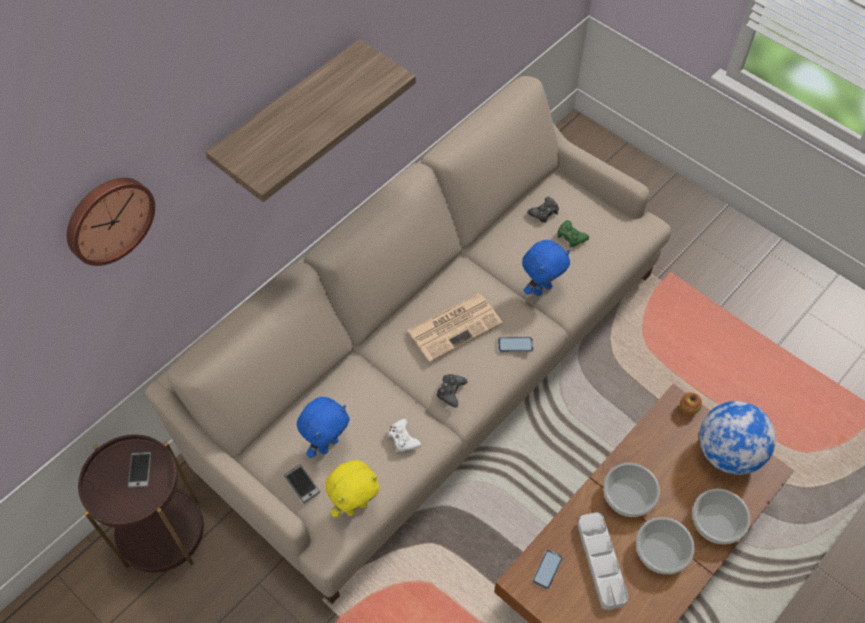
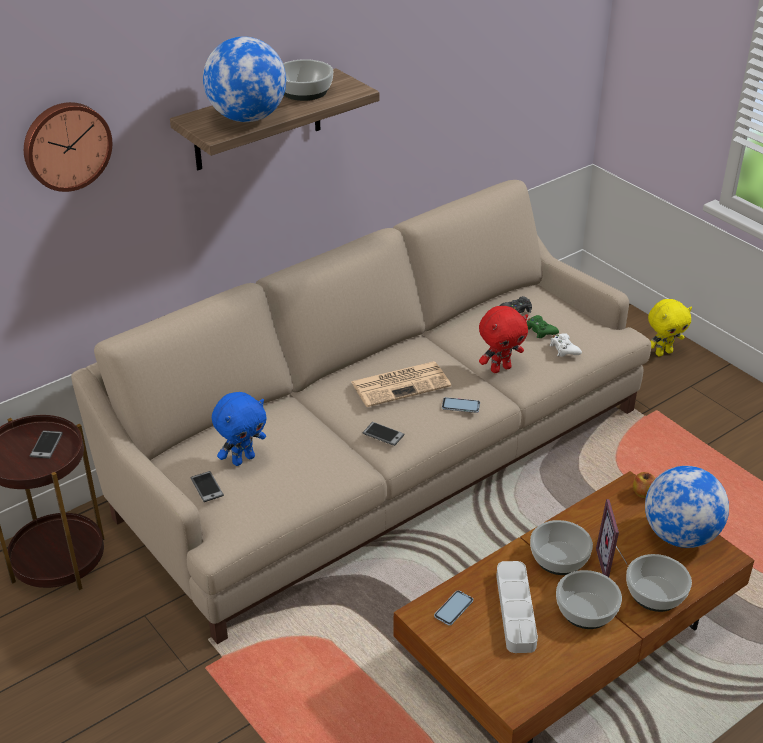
camera: 10 degrees right, 20 degrees down
(289, 141) = (248, 118): none -> globe
(337, 85) = (304, 91): none -> bowl
(356, 506) = (257, 513): yellow plush toy -> yellow plush toy (663, 352)
(403, 439) = (322, 464): white game controller -> white game controller (564, 349)
(451, 391) = (383, 434): black game controller -> phone
(541, 289) = (500, 368): blue plush toy -> red plush toy
(676, 496) = (613, 564): none -> picture frame

